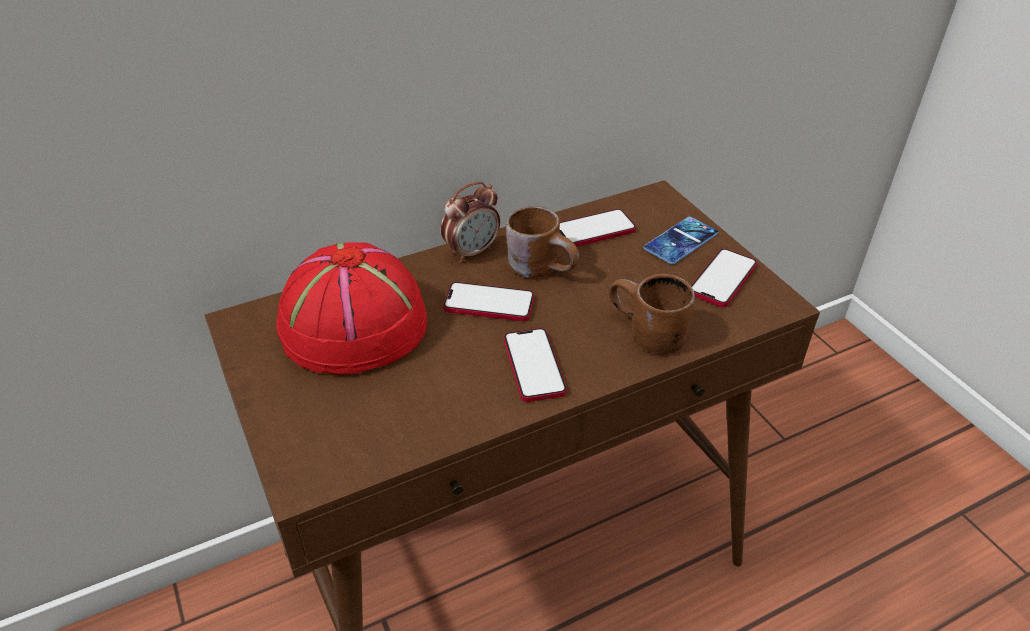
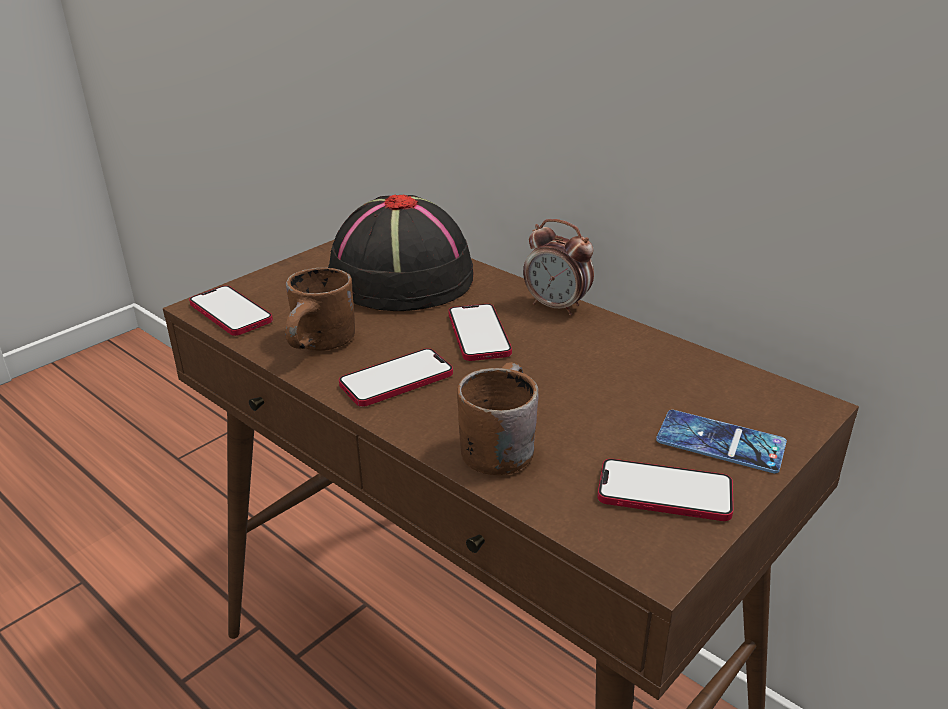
camera: 70 degrees right, 10 degrees down
(352, 325) = (400, 278): red hat -> black hat
(543, 267) = (568, 352): brown mug -> brown mug (324, 346)
(594, 230) = (673, 371): phone -> phone (230, 313)

